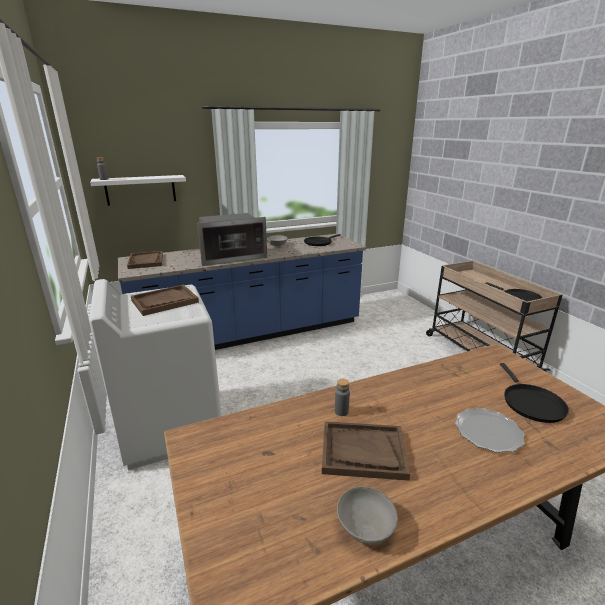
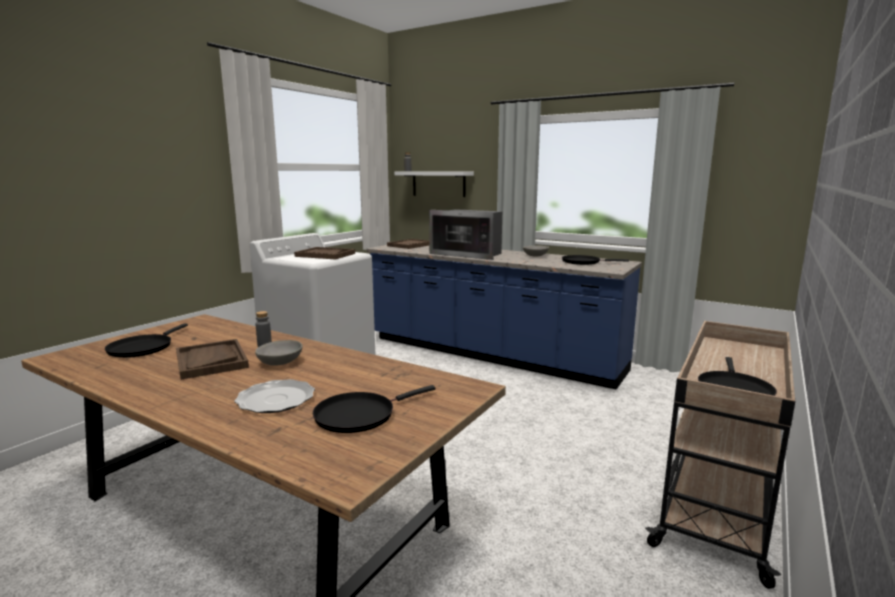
camera: 55 degrees right, 10 degrees down
(269, 500) = (143, 348): none -> black frying pan
(366, 526) = (122, 375): grey bowl -> grey bowl (280, 363)

